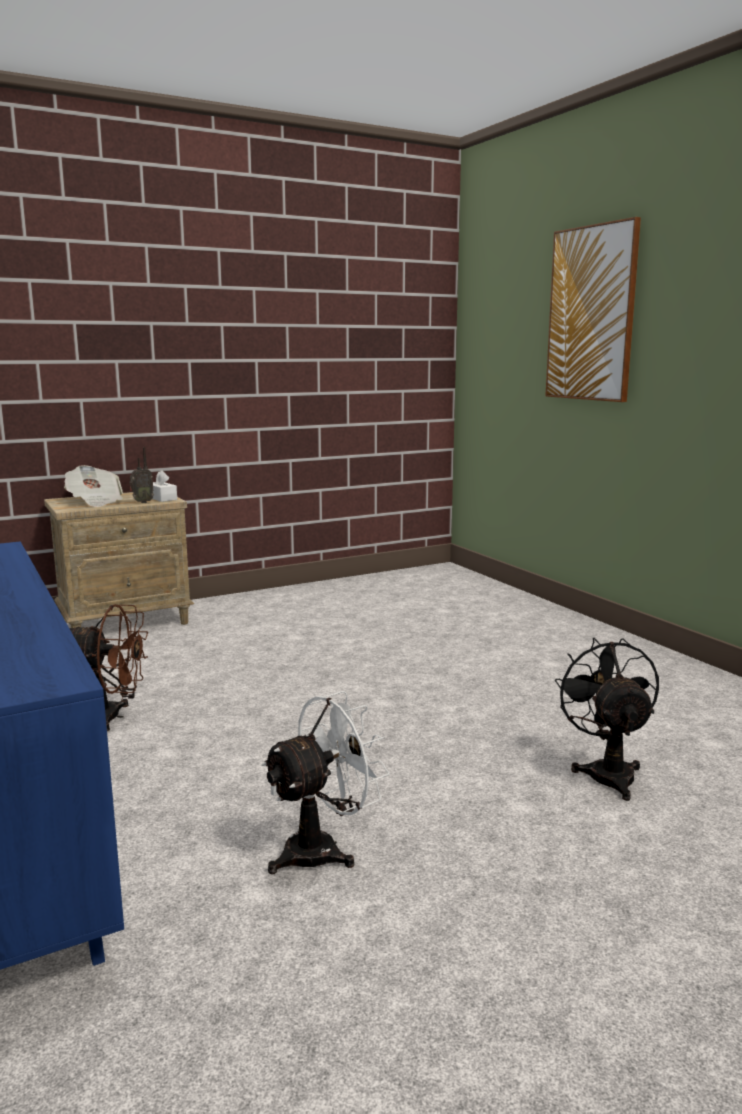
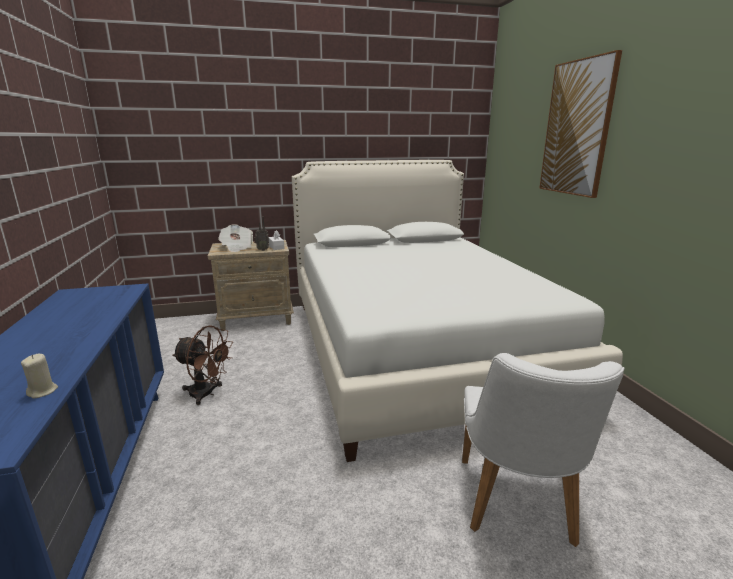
camera: 15 degrees right, 5 degrees up
(38, 639) = (43, 391): none -> beige candle
(323, 849) = (271, 545): white fan -> none
(401, 635) = (416, 349): none -> white bed
(607, 772) = (517, 508): black fan -> white chair

